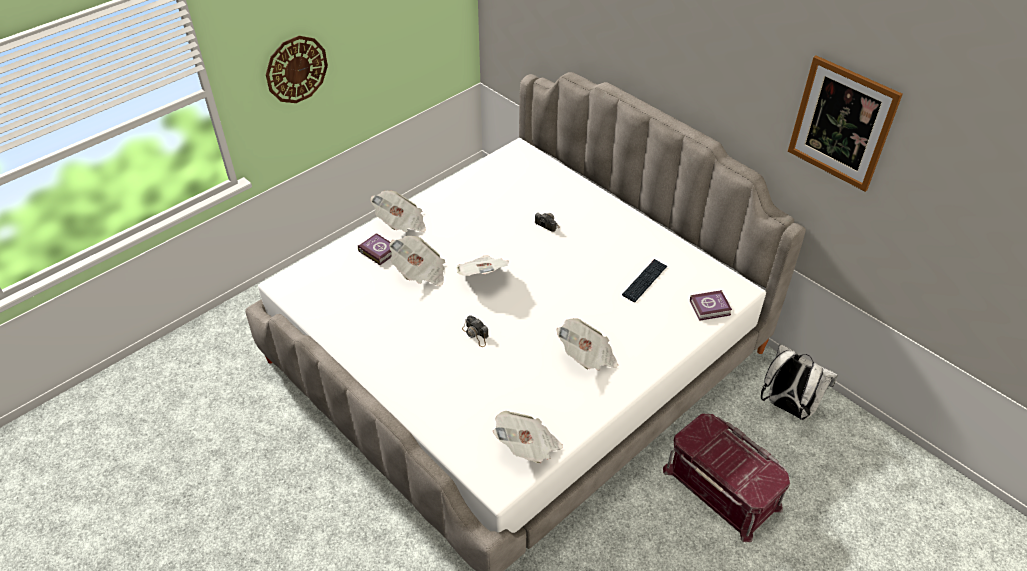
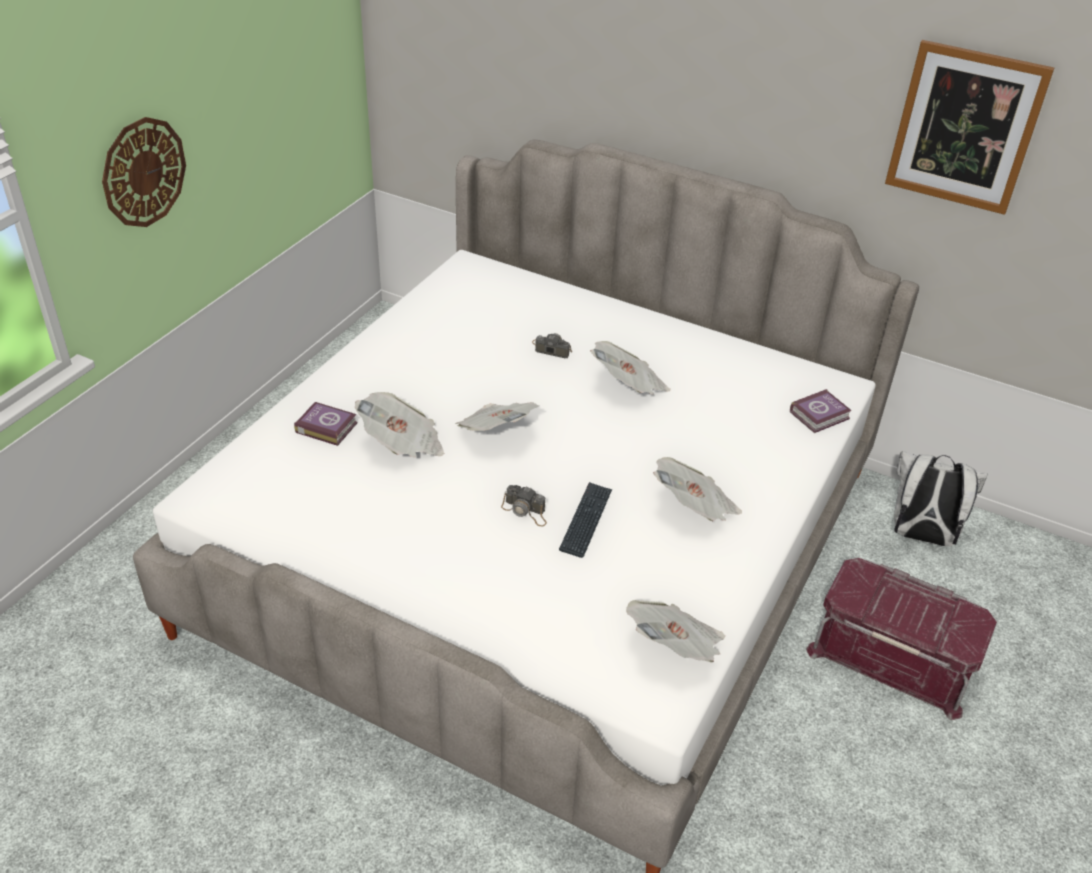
camera: 20 degrees left, 5 degrees down
(401, 223) = (343, 384): newspaper -> newspaper (629, 386)
(644, 281) = (719, 398): keyboard -> keyboard (586, 520)

